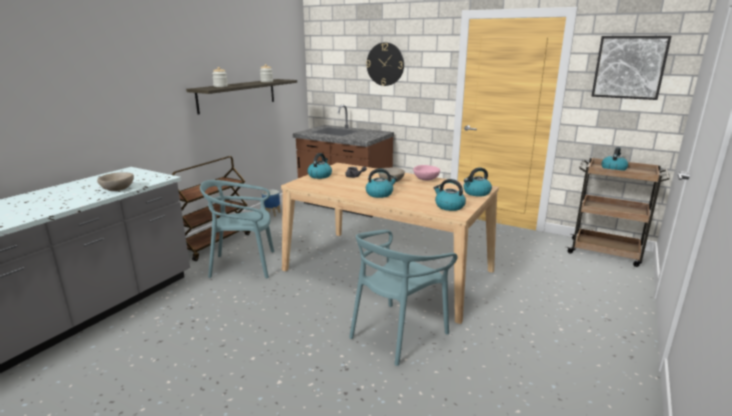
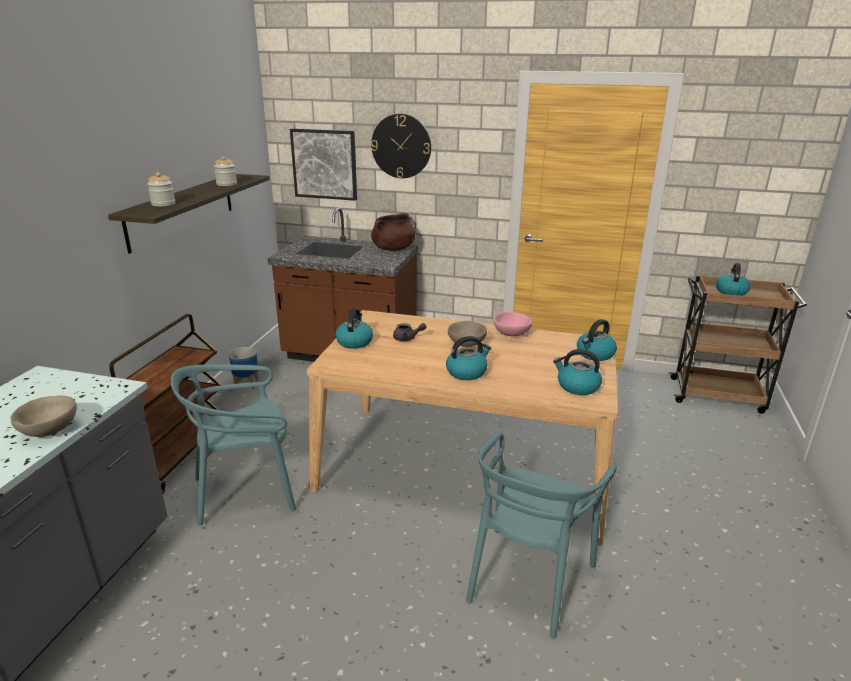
camera: 15 degrees left, 5 degrees up
(376, 133) = (393, 249): none -> brown cooking pot
(629, 67) = (749, 157): picture -> picture (324, 164)

